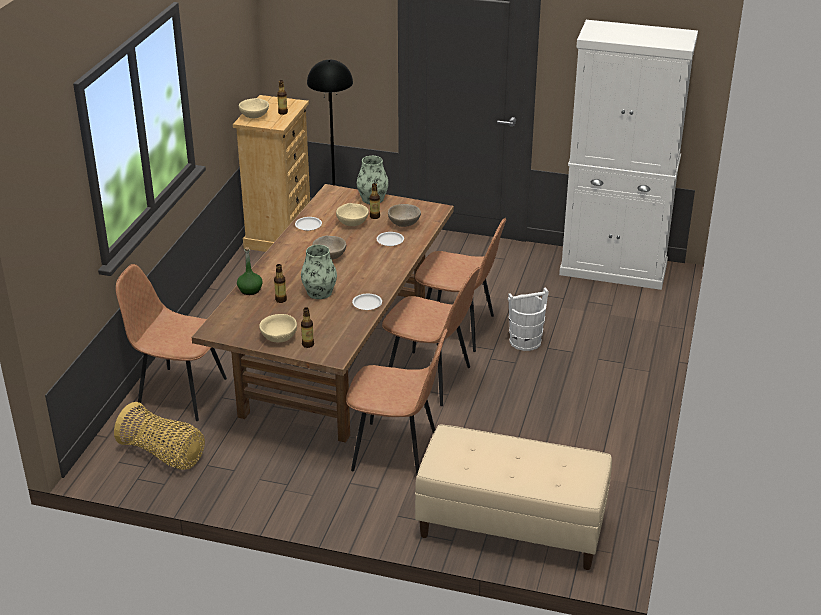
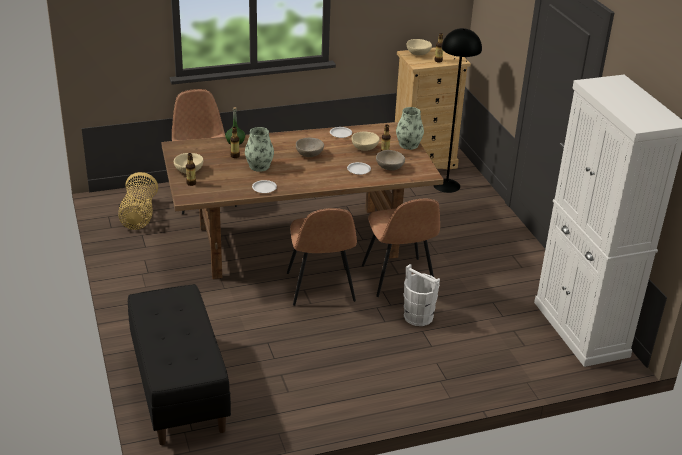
camera: 55 degrees right, 0 degrees up
(397, 452) = (221, 304): brown chair -> none
(510, 528) = (178, 388): beige bench -> black bench

